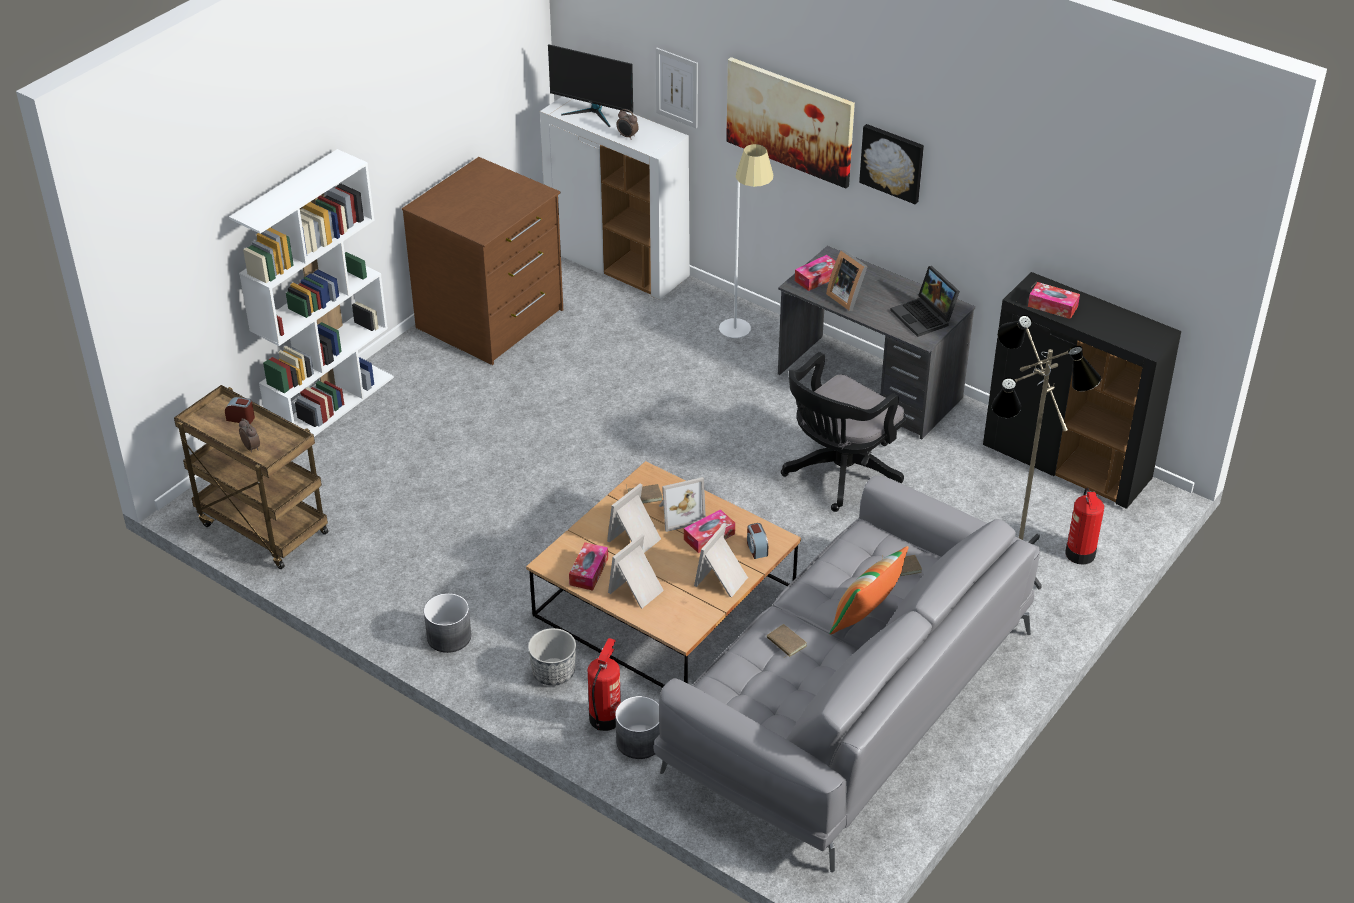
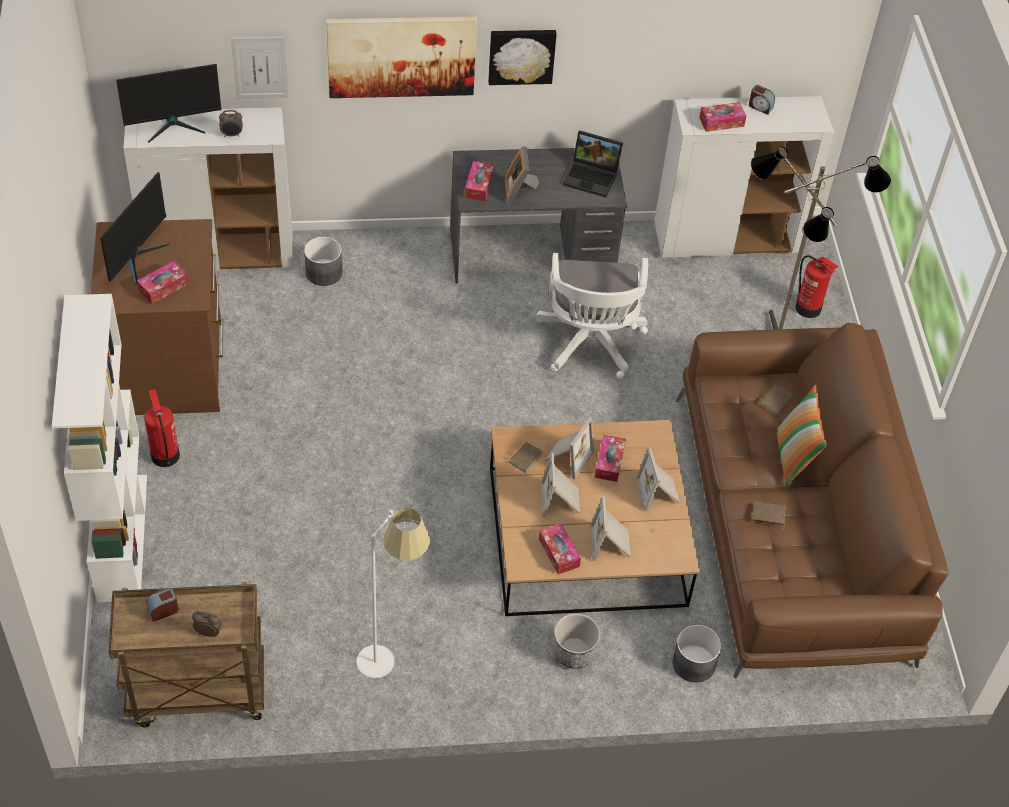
camera: 45 degrees left, 10 degrees up
(449, 636) = (463, 679): grey planter -> grey planter (324, 272)
(471, 216) = (163, 287): none -> tissue box
(477, 190) = (137, 257): none -> monitor
(605, 717) = (650, 662): fire extinguisher -> fire extinguisher (165, 455)
(743, 335) = (392, 263): white floor lamp -> white floor lamp (392, 665)
(756, 548) = (652, 450): alarm clock -> alarm clock (760, 107)
(838, 474) = (590, 345): black office chair -> white office chair
(847, 297) = (519, 190): picture frame -> picture frame turned 75 degrees clockwise
(848, 703) = (791, 529): grey sofa -> brown sofa
(1067, 464) = (727, 239): black cabinet -> white cabinet

